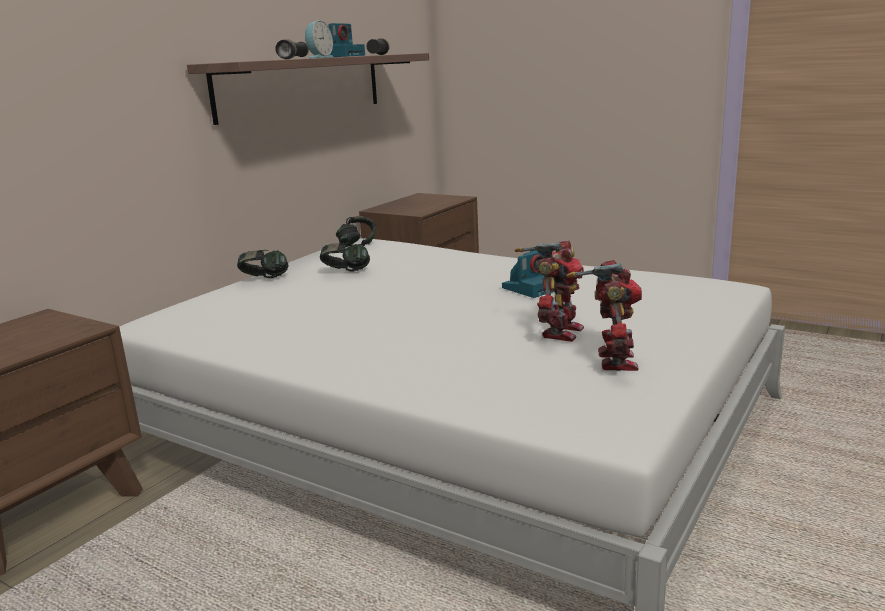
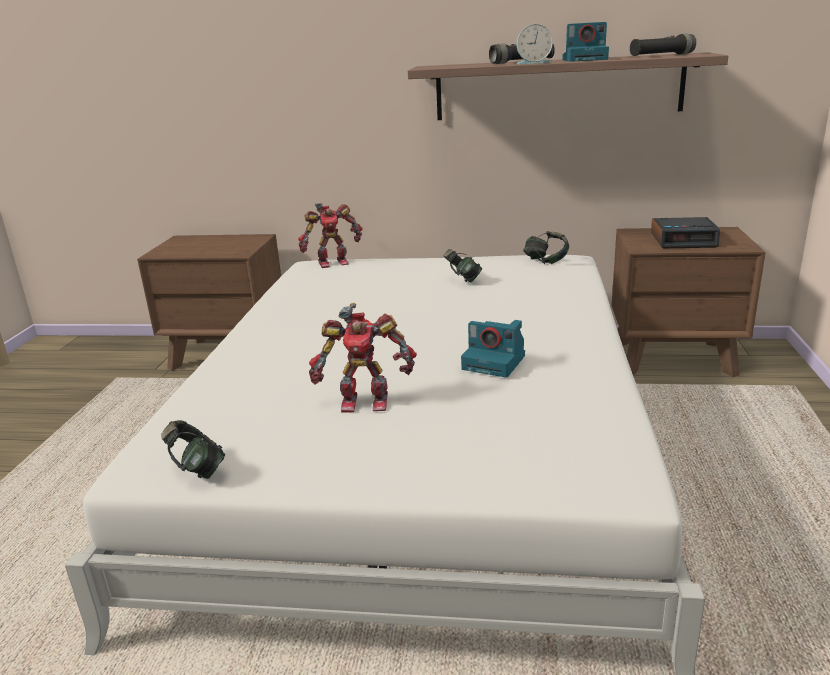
camera: 65 degrees right, 5 degrees up
(264, 279) = (425, 262): headphones -> headphones (197, 470)
(421, 204) = (683, 240): none -> alarm clock
(612, 361) = (301, 442): toy robot -> toy robot (332, 262)

